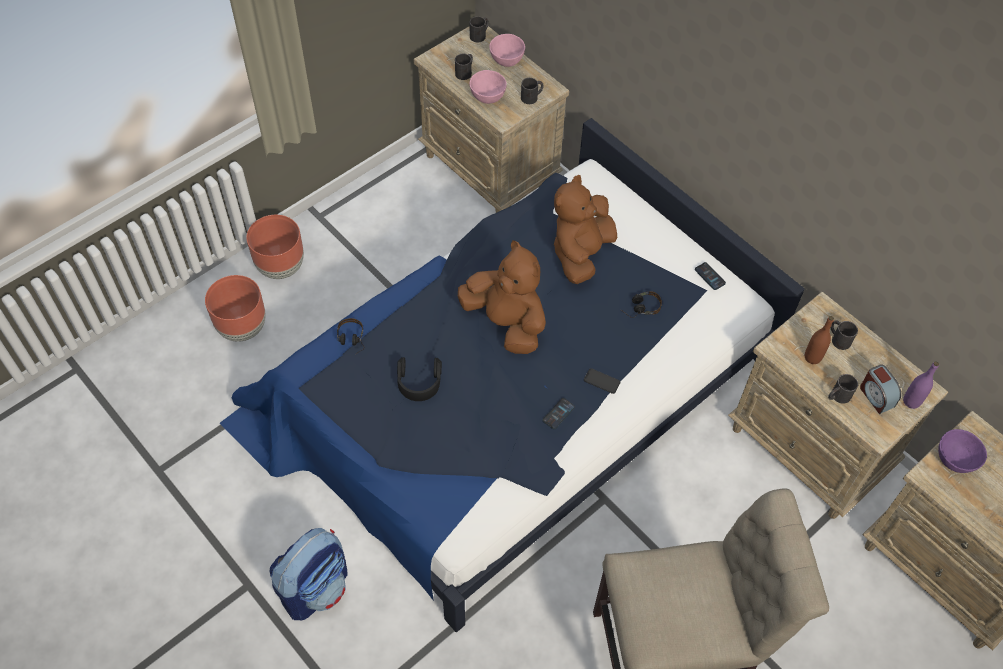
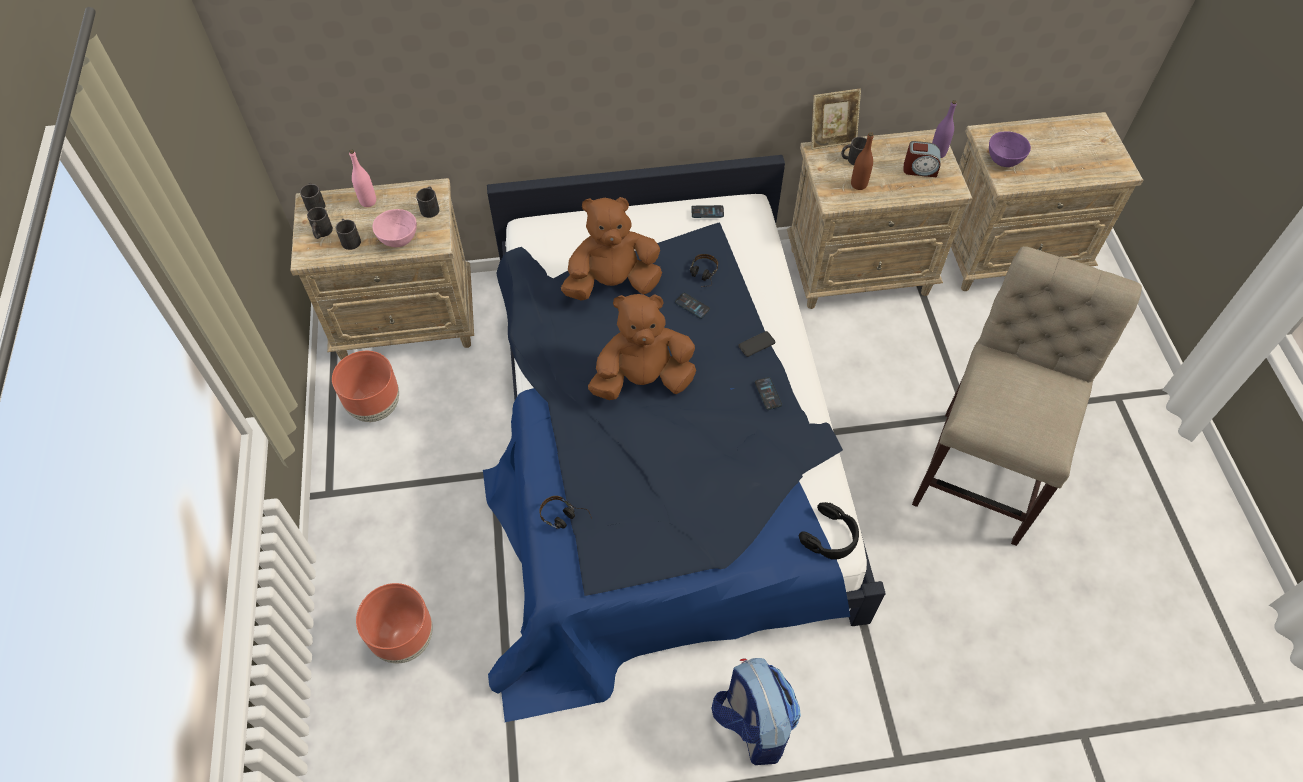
camera: 55 degrees left, 0 degrees up
(281, 267) = (361, 562): brown planter -> brown planter (376, 406)
(419, 382) = (657, 483): black headphones -> black headphones (830, 536)
(506, 60) = (368, 201): pink bowl -> pink bottle
(581, 253) = (612, 283): brown plush toy -> brown plush toy turned 105 degrees clockwise
(603, 317) = (692, 306): none -> phone
(837, 396) = (904, 191): black mug -> black mug (321, 233)
(846, 311) = (831, 140): none -> picture frame

